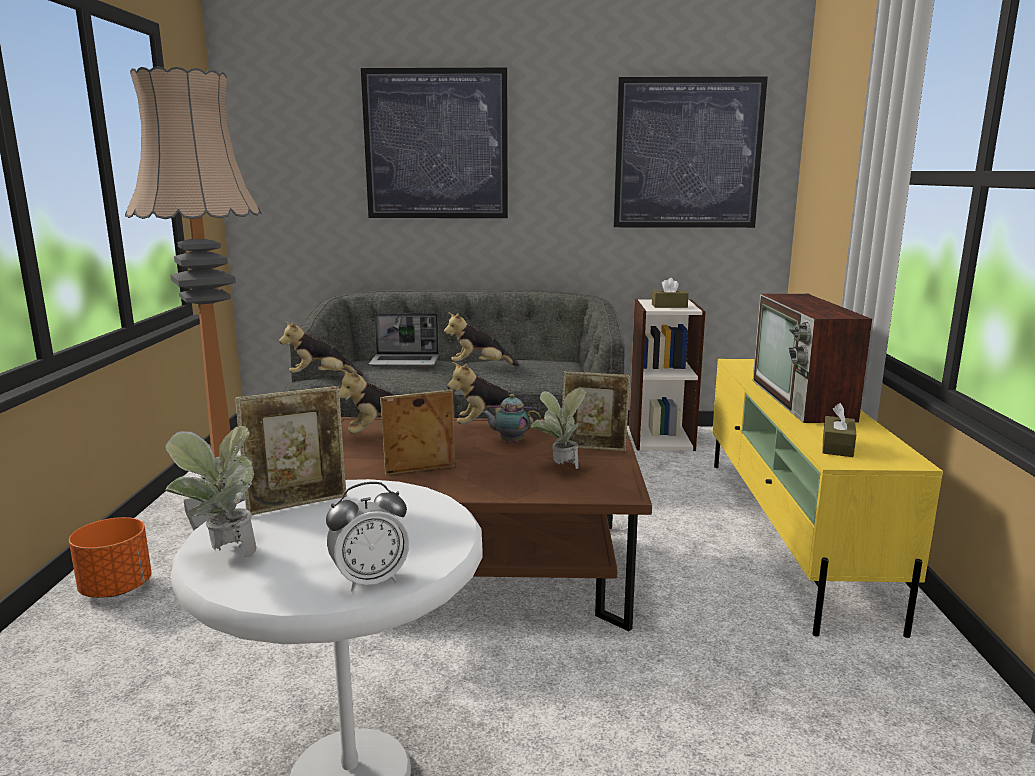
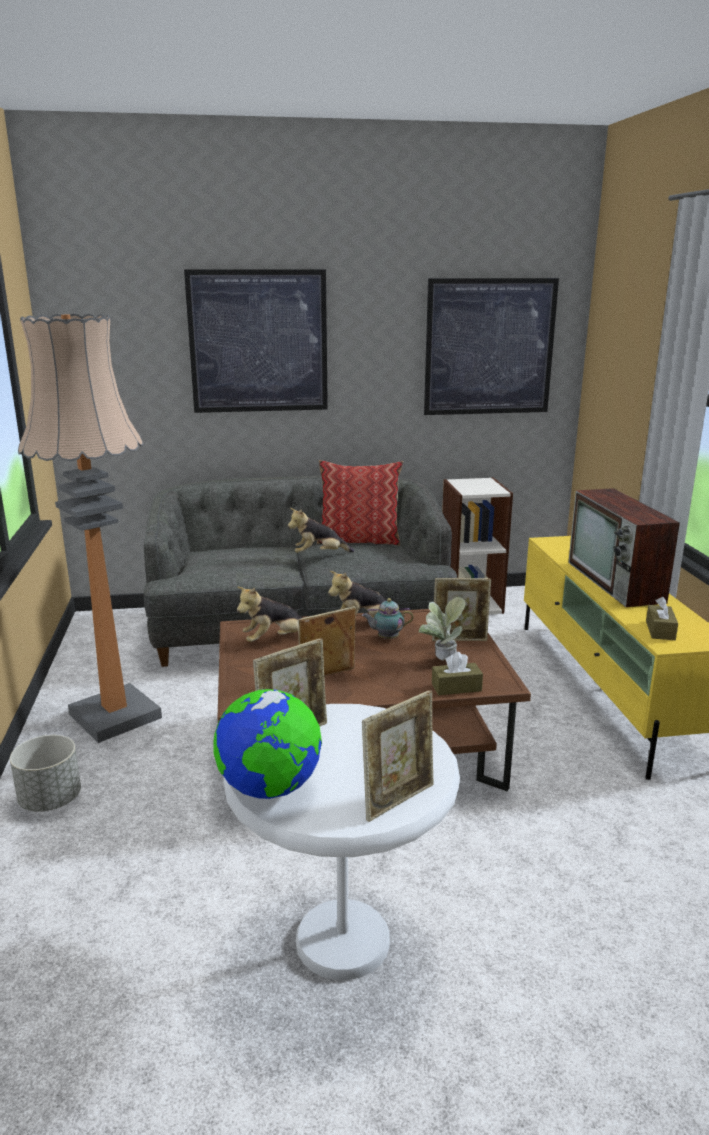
camera: 10 degrees left, 5 degrees up
(116, 588) = (50, 799): orange planter -> grey planter
(223, 554) = (269, 788): potted plant -> globe
(321, 377) = (178, 577): plush toy -> none
(370, 580) = (398, 800): alarm clock -> picture frame
(405, 362) = (247, 553): laptop -> none
(532, 358) = (359, 540): none -> pillow
(669, 306) = (479, 487): brown tissue box -> brown tissue box (456, 687)

